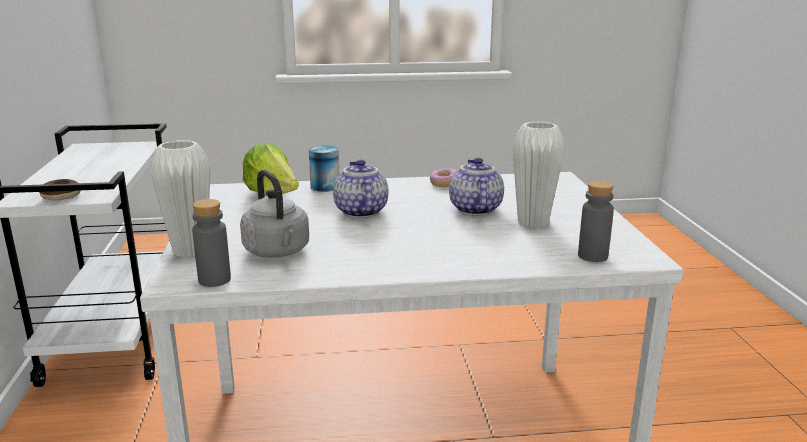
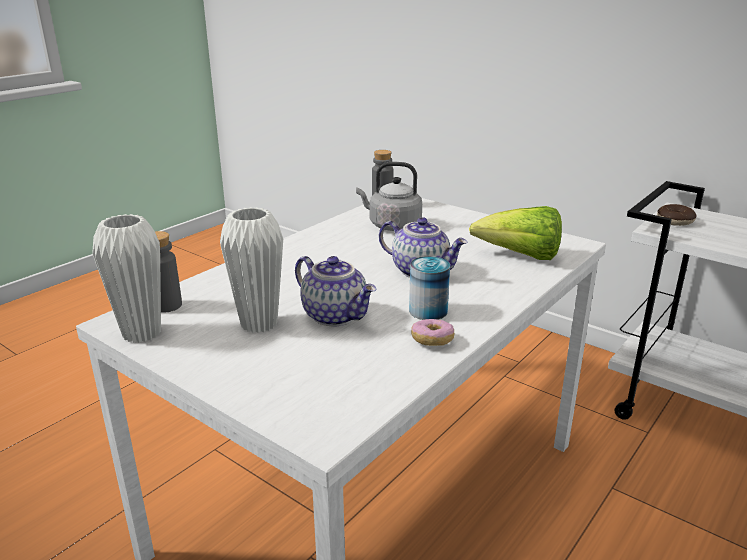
camera: 135 degrees right, 5 degrees up
(190, 250) = (439, 209): white vase -> white vase (142, 333)
(325, 187) = (518, 283): can -> can (428, 311)

